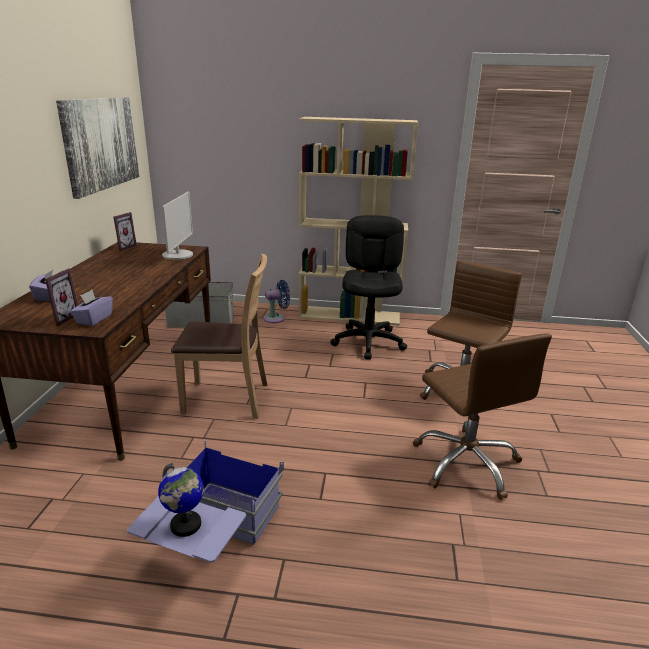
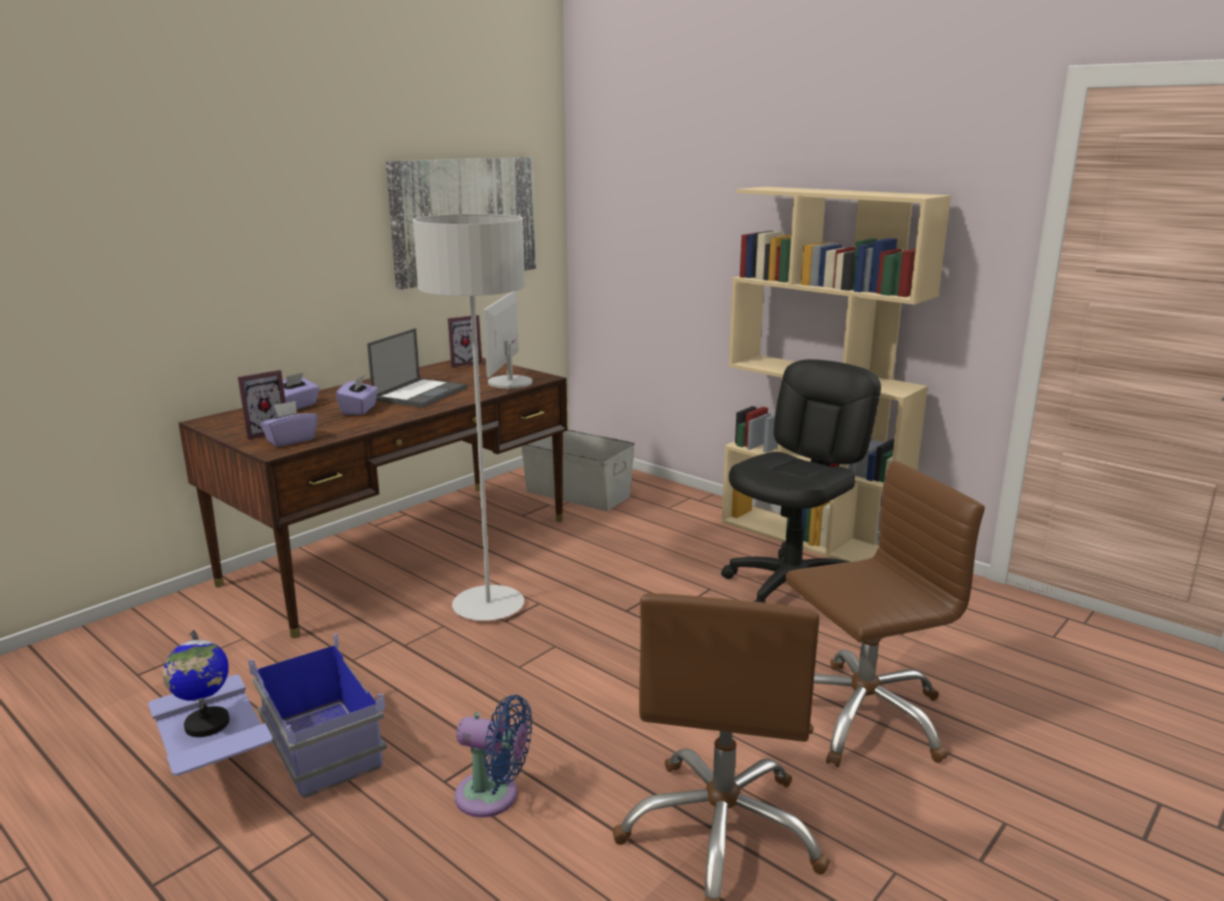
camera: 35 degrees right, 5 degrees down
(106, 290) = (359, 410): none -> purple tissue box
(130, 271) = (420, 393): none -> laptop
(178, 255) = (509, 382): monitor -> monitor turned 150 degrees clockwise
(227, 399) = (488, 606): brown chair -> grey floor lamp
(276, 318) = (687, 515): blue fan -> blue fan (493, 796)

